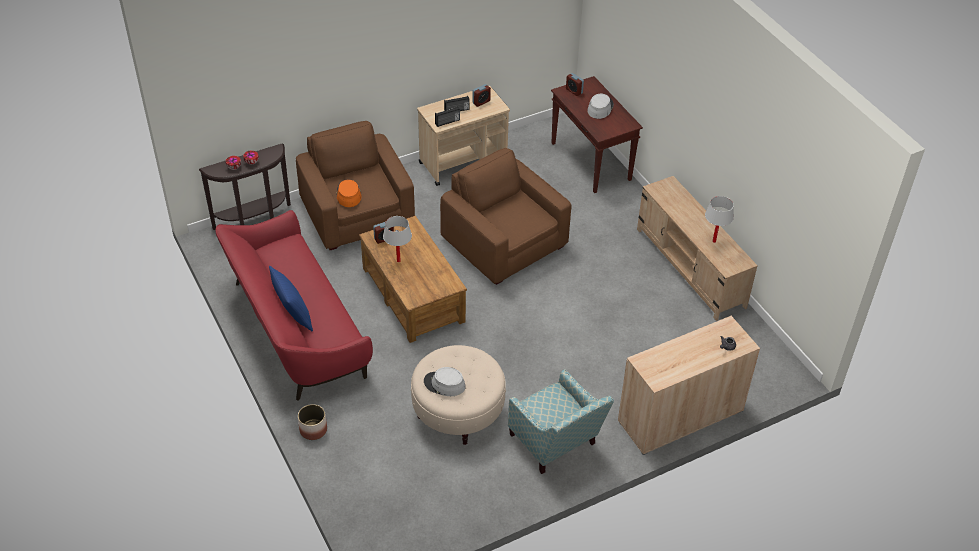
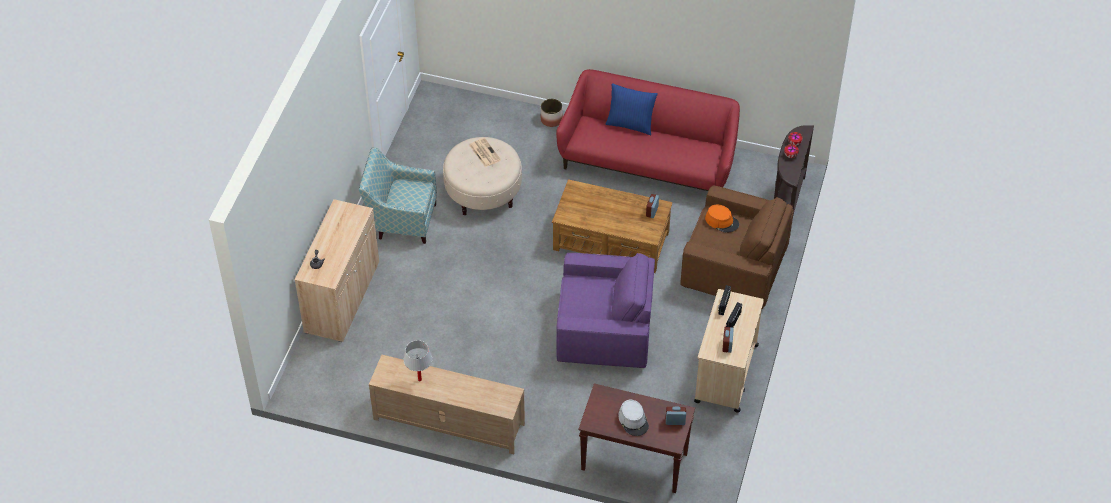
camera: 135 degrees right, 5 degrees up
(398, 261) = (620, 204): white table lamp -> none
(444, 384) = (484, 152): grey hat -> newspaper
(504, 242) = (604, 329): brown armchair -> purple armchair

